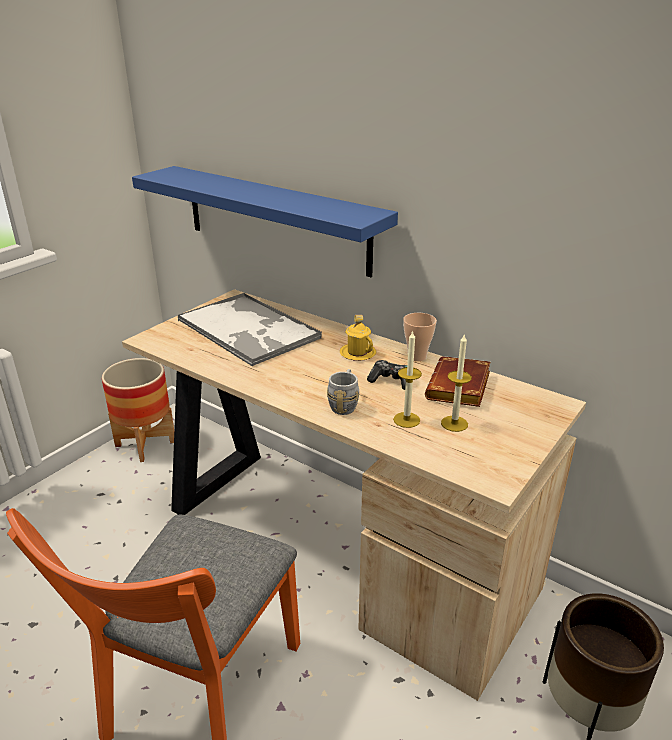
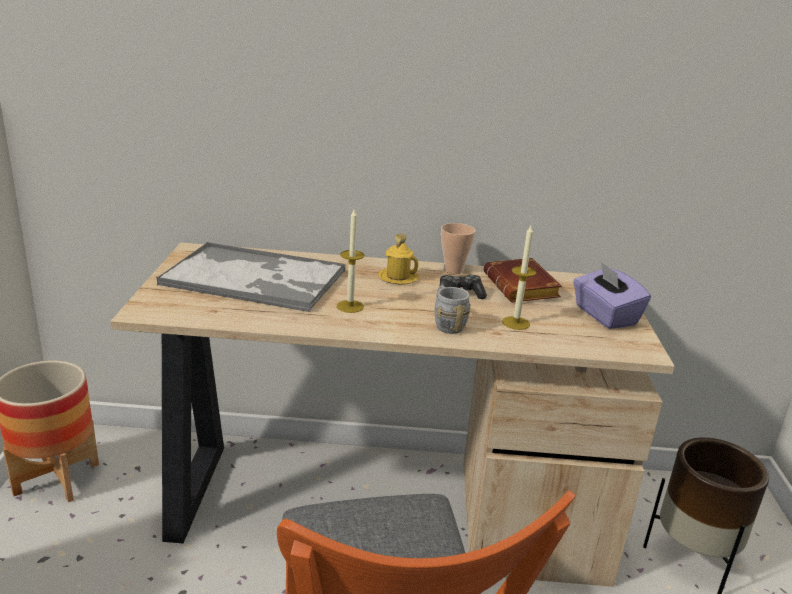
camera: 35 degrees left, 5 degrees down
(275, 219) = (244, 146): blue shelf -> none
(454, 423) = (556, 316): candle -> candle (350, 306)
(505, 436) = (604, 316): none -> purple tissue box

